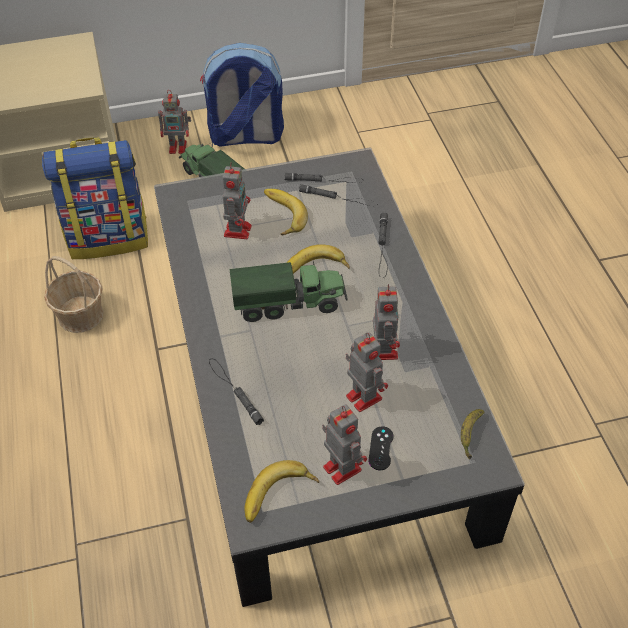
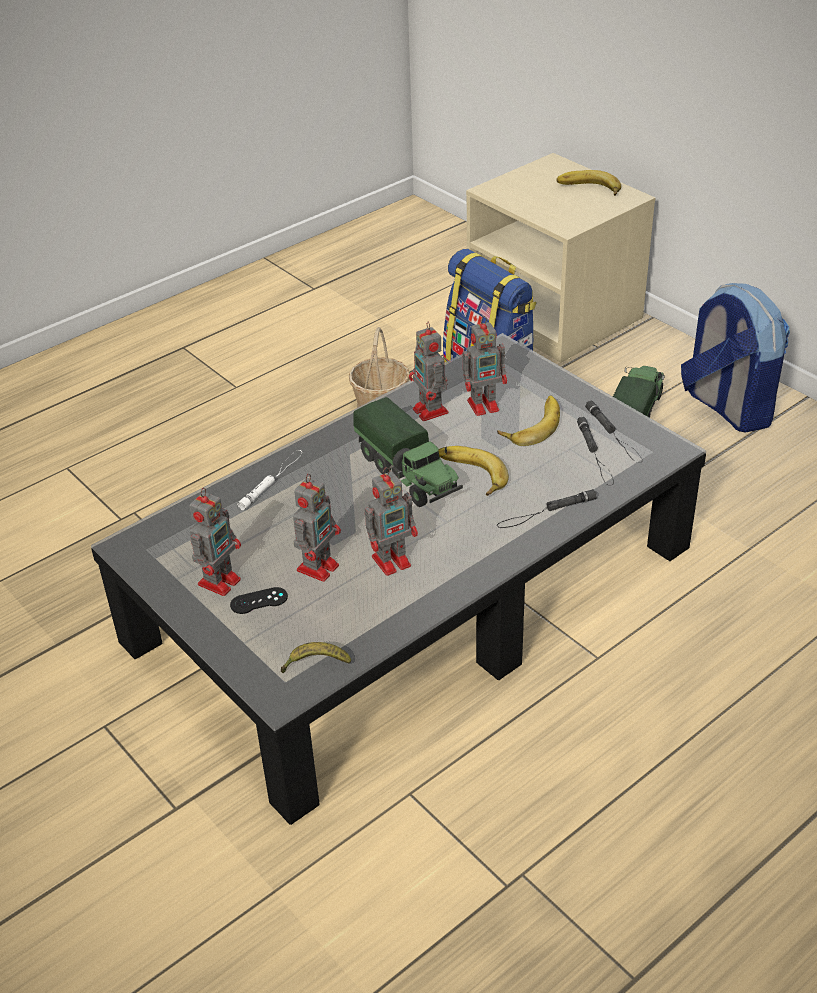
camera: 65 degrees right, 10 degrees down
(179, 147) = (660, 370): toy robot -> toy robot (431, 412)
(234, 391) = (272, 480): black flashlight -> white flashlight
(279, 497) = (164, 552): banana -> banana (588, 189)

